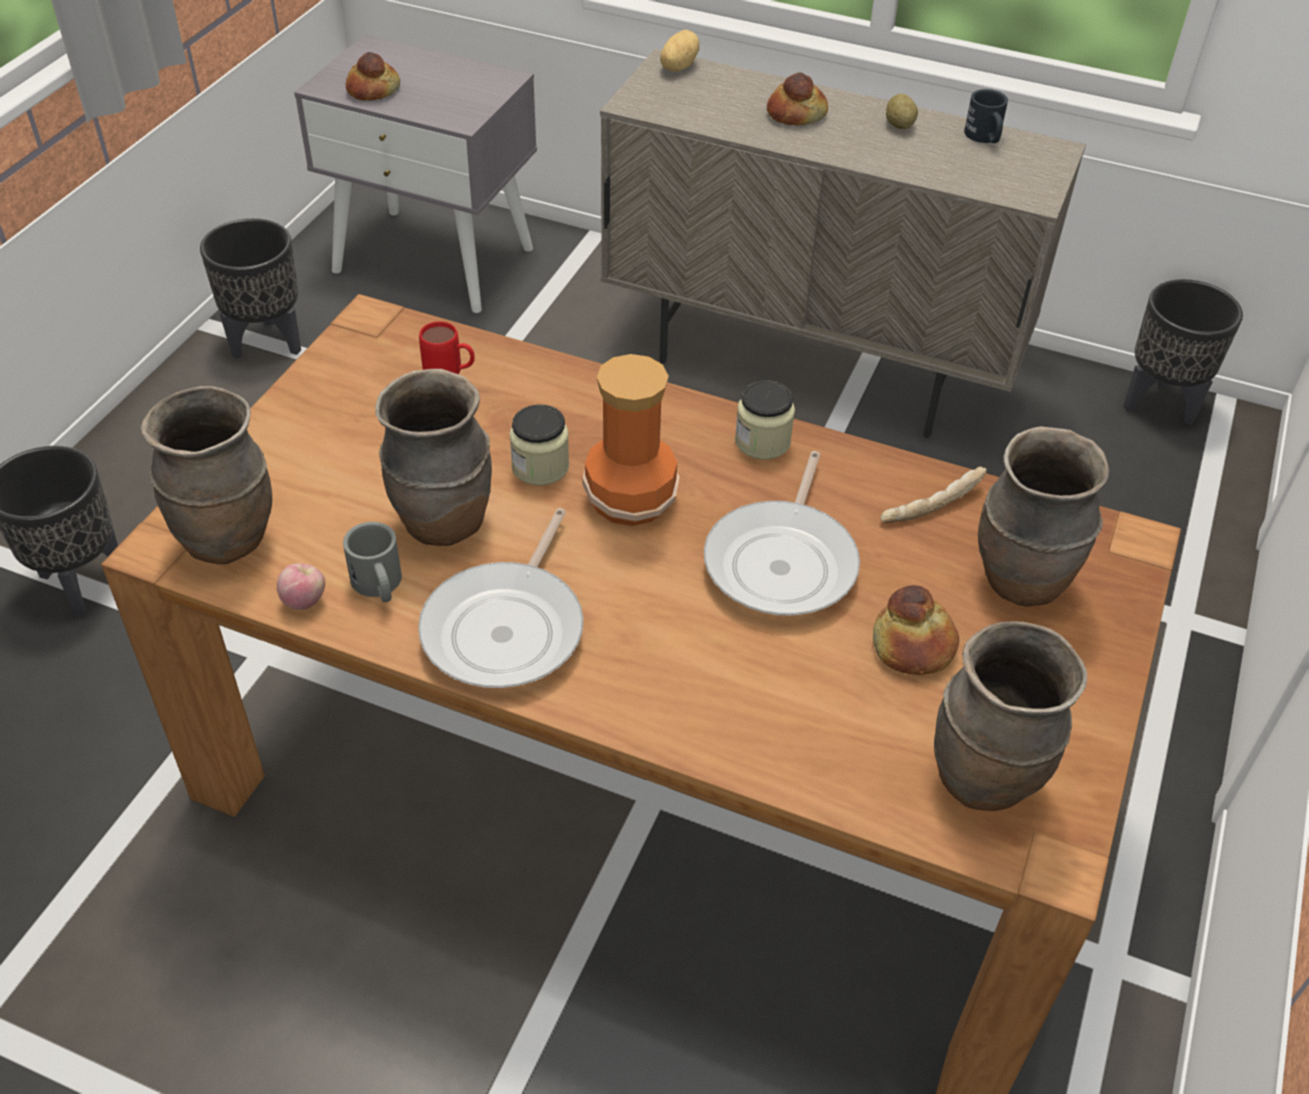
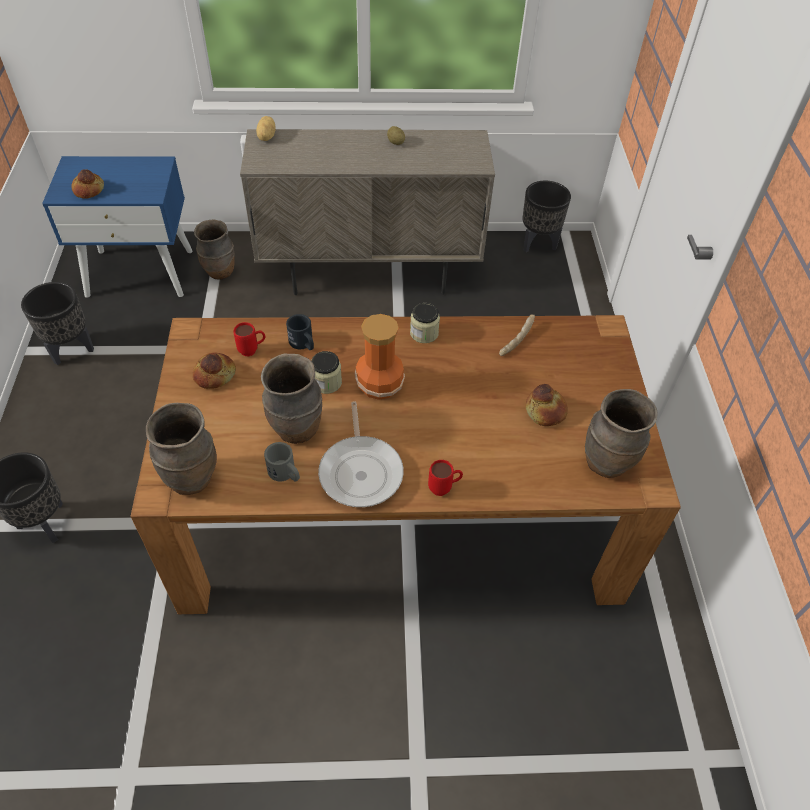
camera: 25 degrees left, 5 degrees up
(304, 600) = (252, 495): apple -> none
(435, 259) = (141, 272): grey nightstand -> blue nightstand
(637, 709) = (444, 488): none -> red mug
(783, 561) = (467, 391): frying pan -> none
(796, 113) = (342, 149): bread -> bread (214, 374)
(985, 138) = (439, 139): black mug -> black mug (303, 344)
(1021, 581) = (573, 364): brown vase -> brown vase (220, 272)

